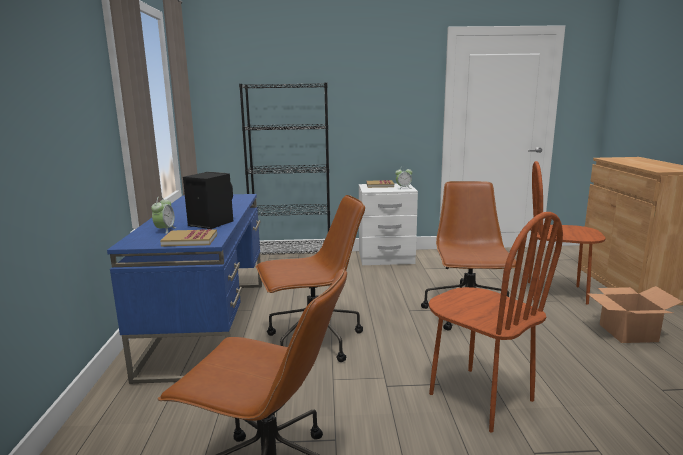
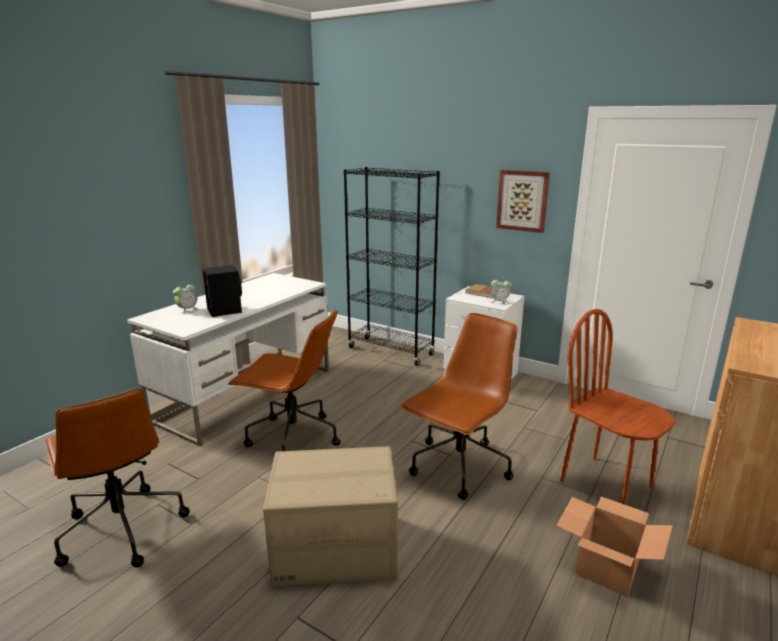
camera: 35 degrees right, 5 degrees up
(190, 240) = (180, 325): book -> none
(209, 325) = (247, 394): blue desk -> white desk
(401, 104) = (522, 200): none -> picture
(480, 397) = (335, 549): brown chair -> cardboard box

